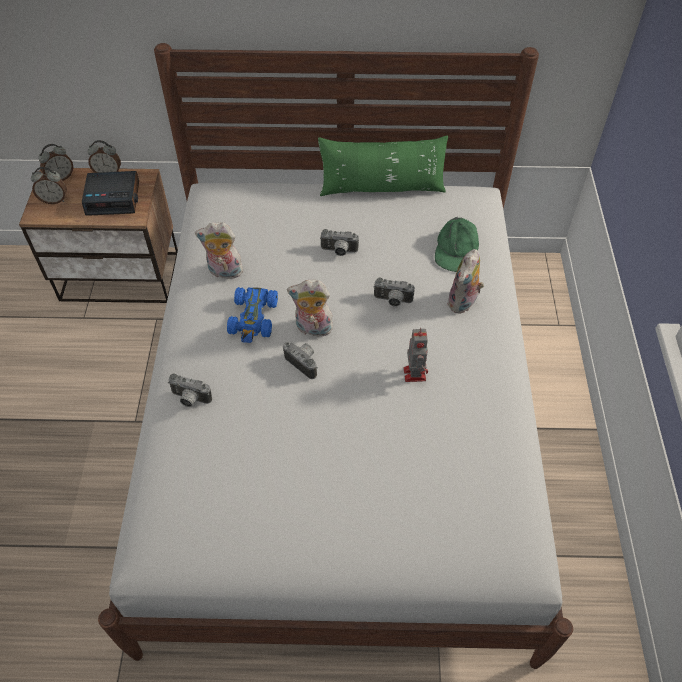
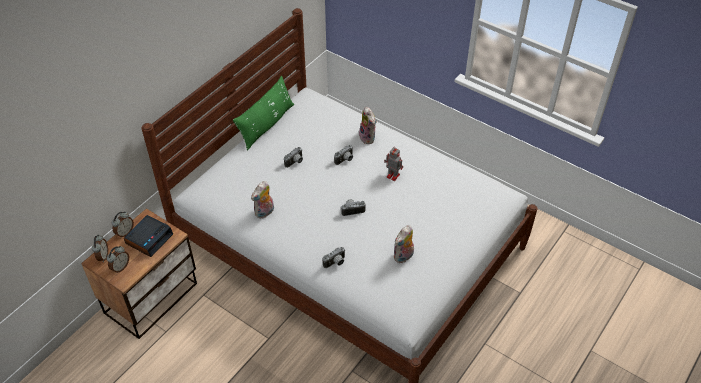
camera: 55 degrees left, 5 degrees down
(253, 318) = (308, 215): blue toy car -> none
(312, 329) = (335, 197): plush toy -> plush toy (404, 257)
(456, 249) = (335, 122): green cap -> none

